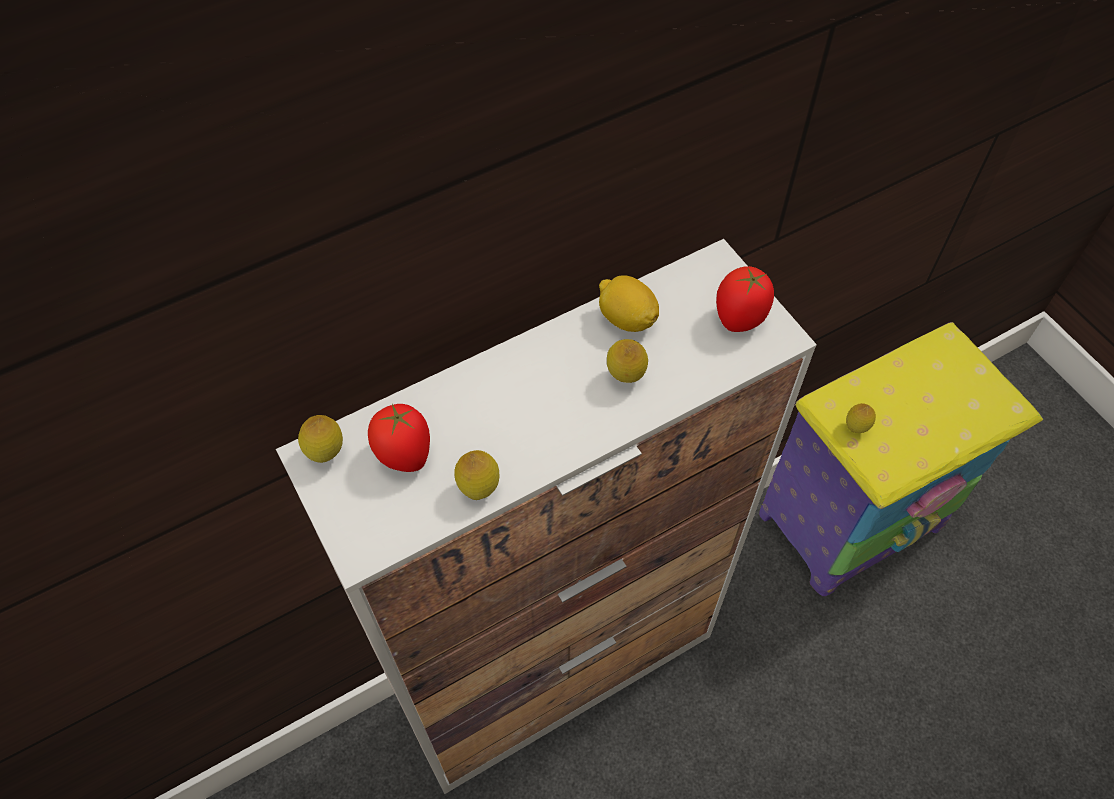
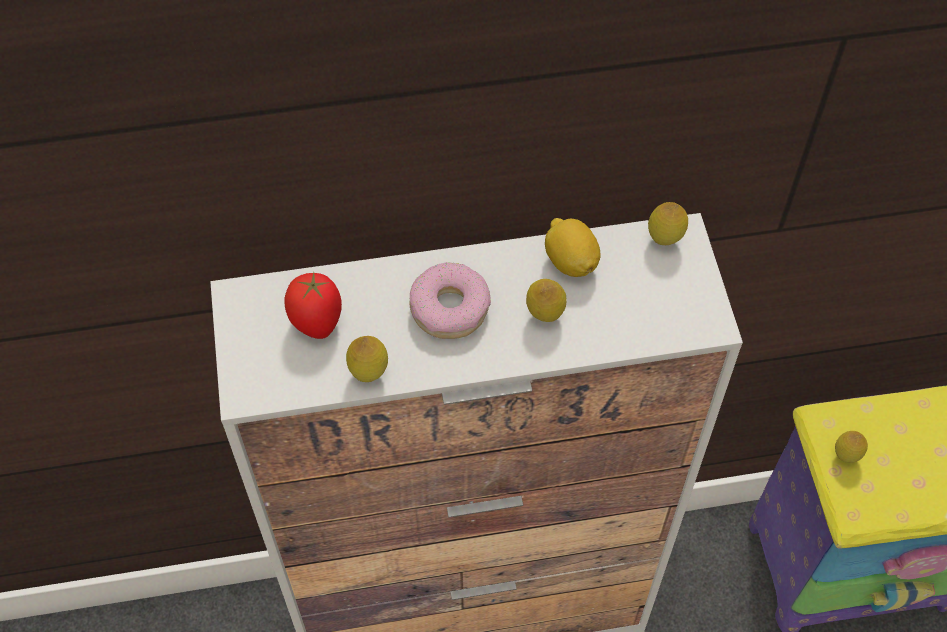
camera: 20 degrees right, 0 degrees up
(326, 454) = (251, 299): lemon -> lemon (664, 240)
(530, 399) = (449, 308): none -> donut
(740, 318) = (679, 294): tomato -> none

